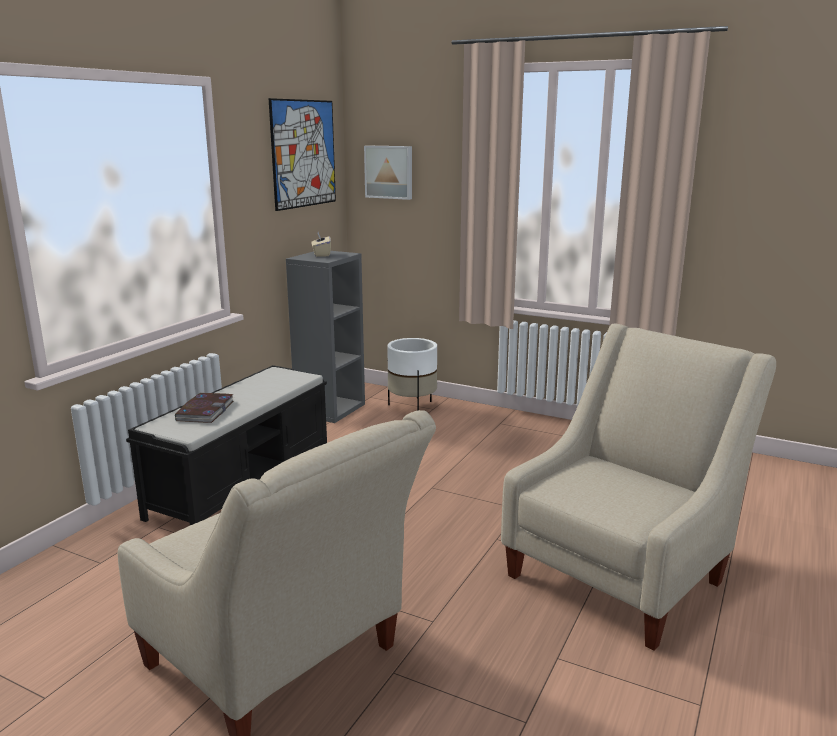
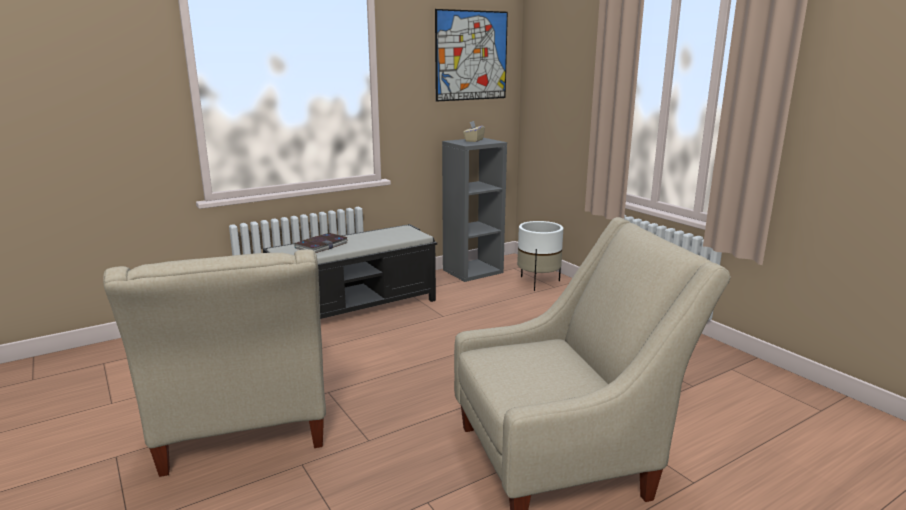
camera: 30 degrees right, 0 degrees up
(389, 172) = (549, 73): picture -> none

